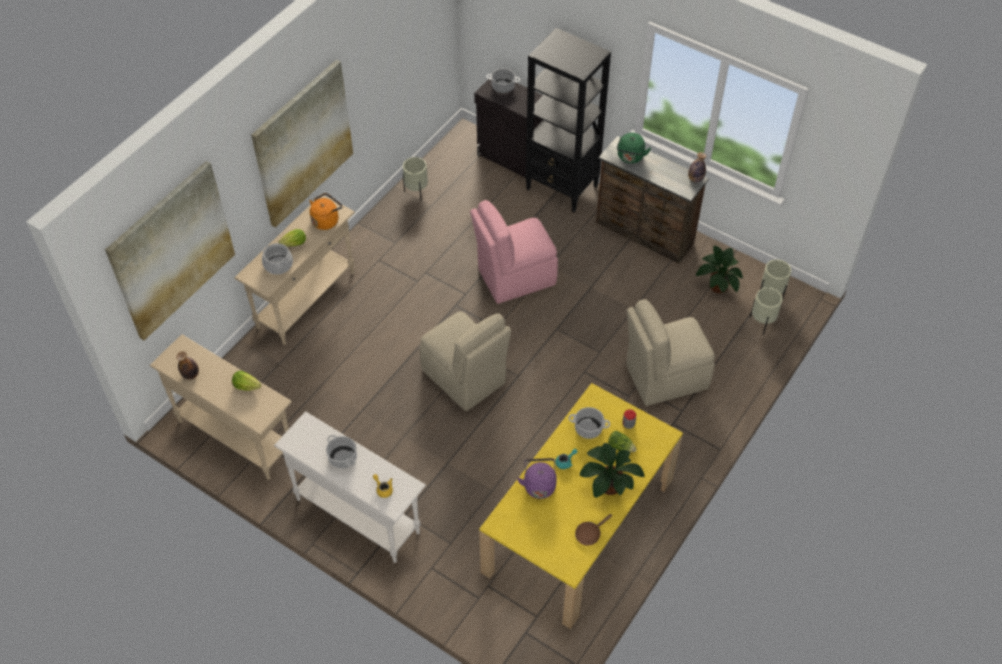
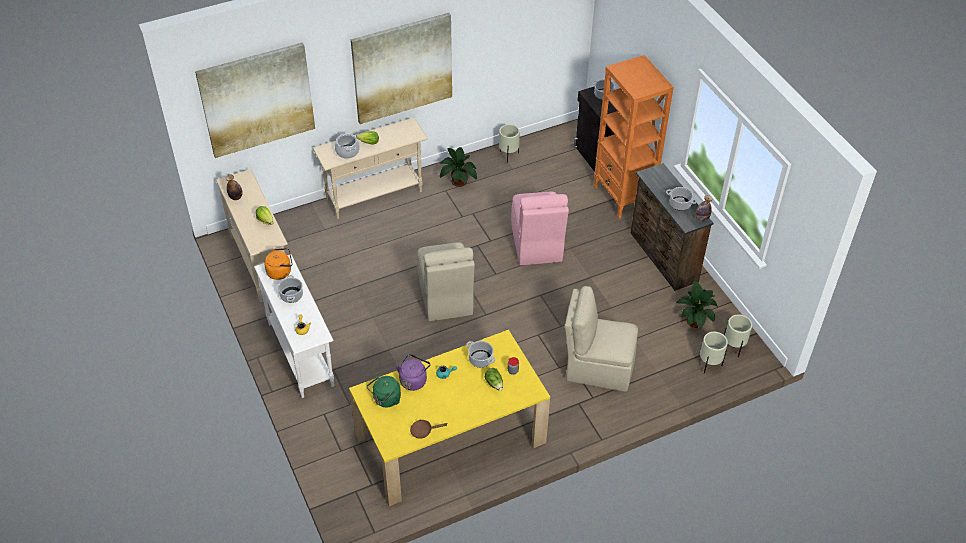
camera: 30 degrees right, 5 degrees down
(326, 220) = (403, 136): orange kettle -> orange kettle (280, 271)
(514, 277) = (536, 245): pink chair -> pink chair turned 105 degrees counterclockwise
(562, 188) = (623, 197): black bookcase -> orange bookcase
(607, 484) = (464, 404): potted plant -> potted plant (458, 180)
(630, 157) = (661, 182): green kettle -> green kettle (385, 400)
(664, 173) = (679, 204): none -> cooking pot

